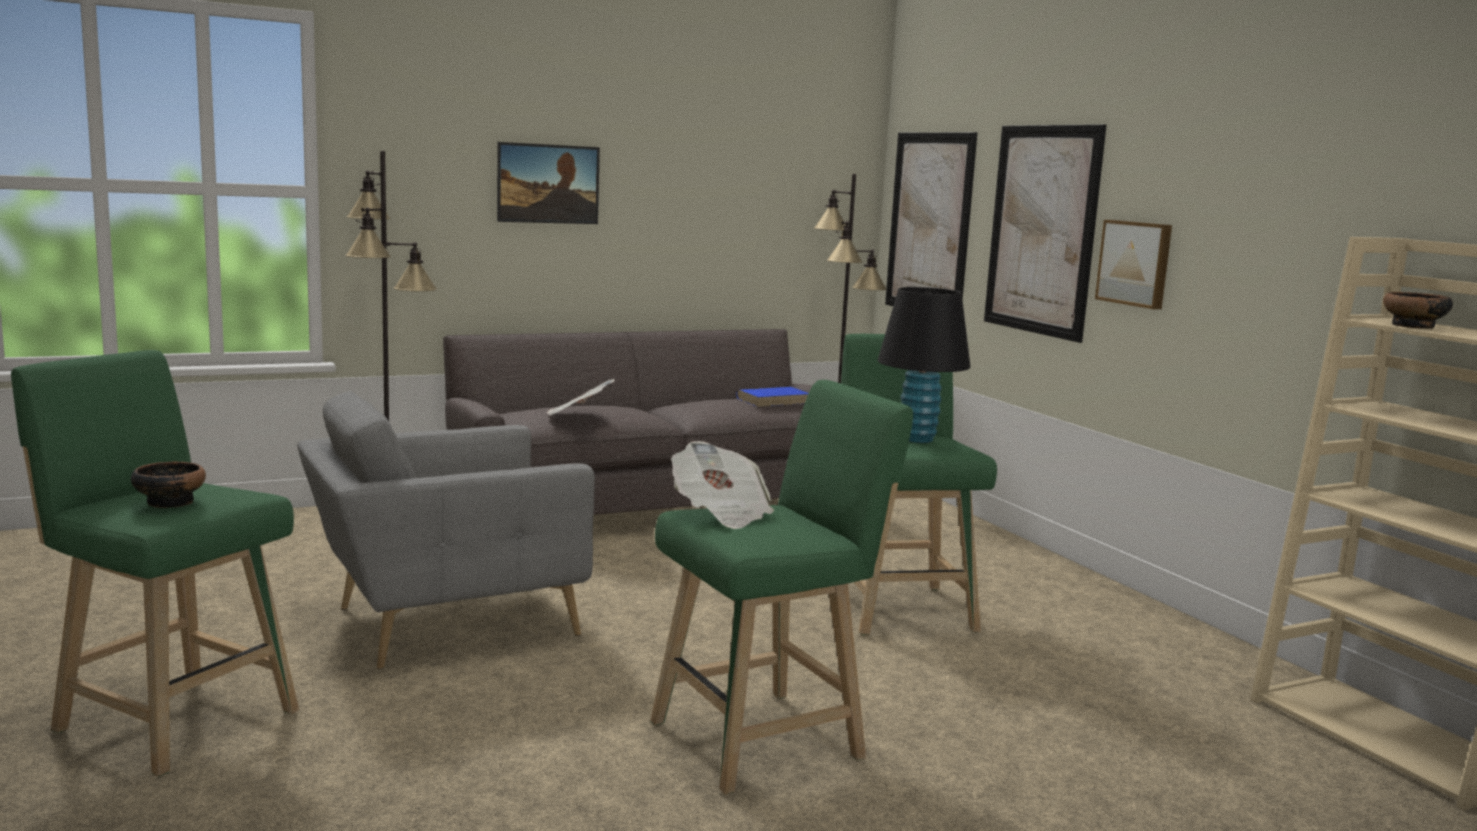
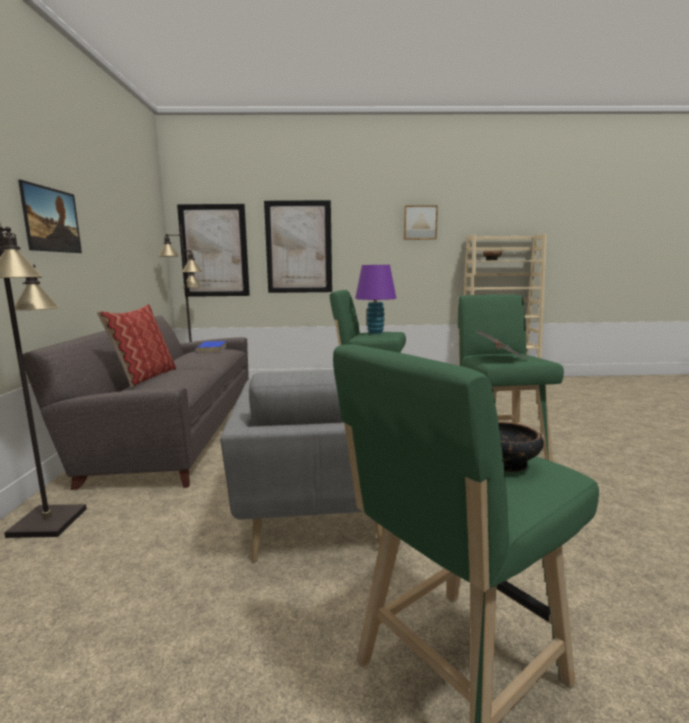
camera: 65 degrees left, 0 degrees up
(577, 403) = (144, 377): none -> pillow
(578, 416) = (186, 378): newspaper -> none
(917, 439) = (375, 332): black table lamp -> purple table lamp
(1135, 263) = (356, 256): picture -> picture (420, 222)

